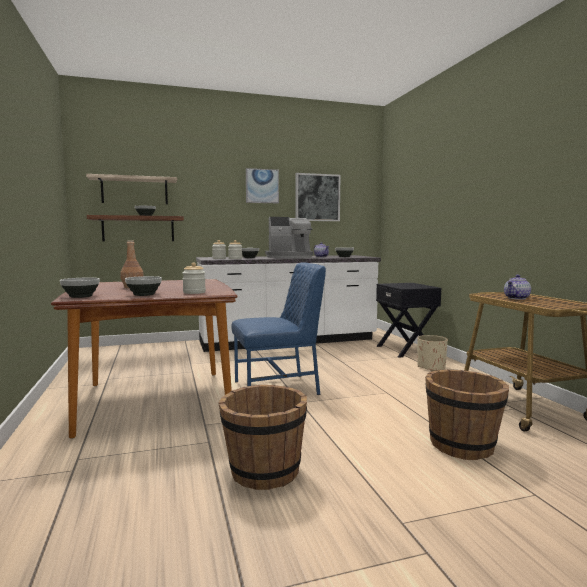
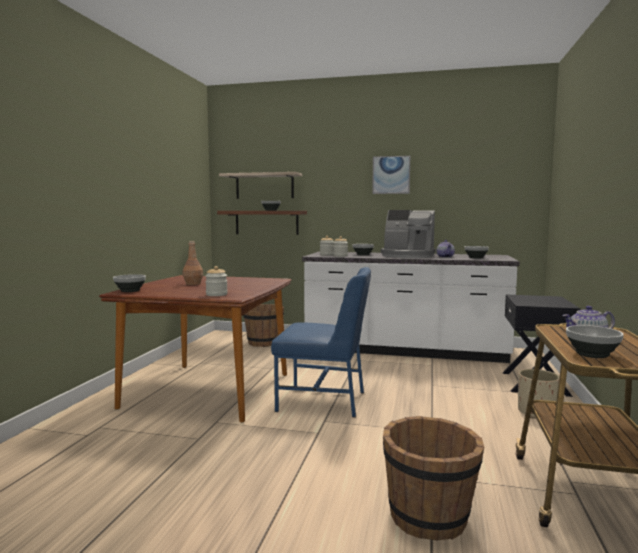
camera: 30 degrees right, 0 degrees up
(143, 294) = (175, 293): bowl -> bowl (591, 354)
(264, 471) = (202, 479): brown bucket -> brown bucket (263, 343)
(317, 197) = (458, 185): picture -> none

